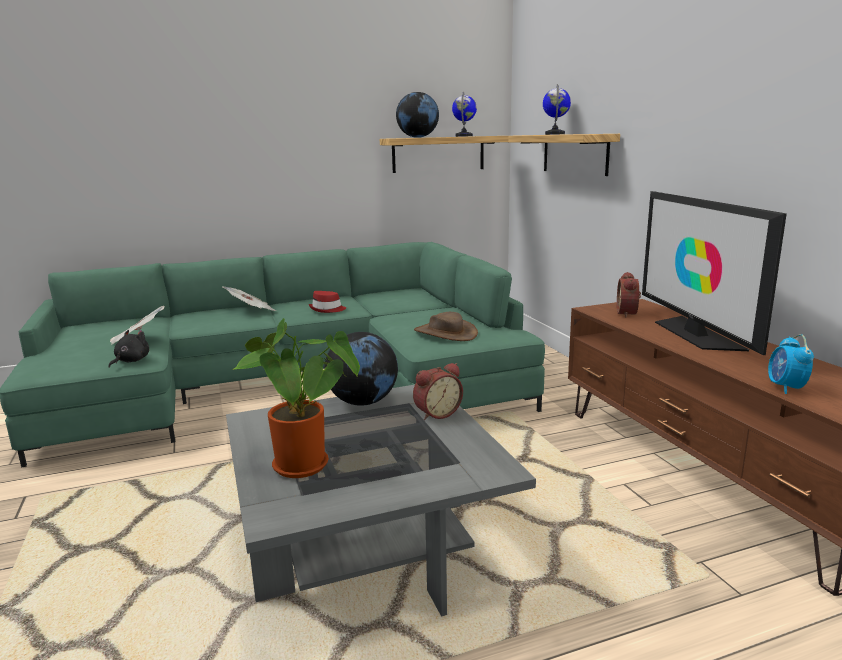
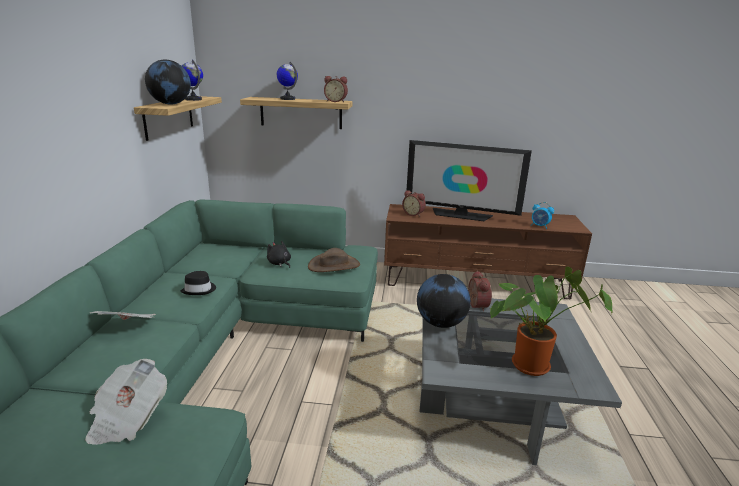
camera: 65 degrees left, 5 degrees up
(131, 361) = (204, 431): black plush toy -> black plush toy (279, 263)
(327, 309) = (199, 290): red hat -> black hat
(588, 133) = (336, 101): none -> alarm clock

